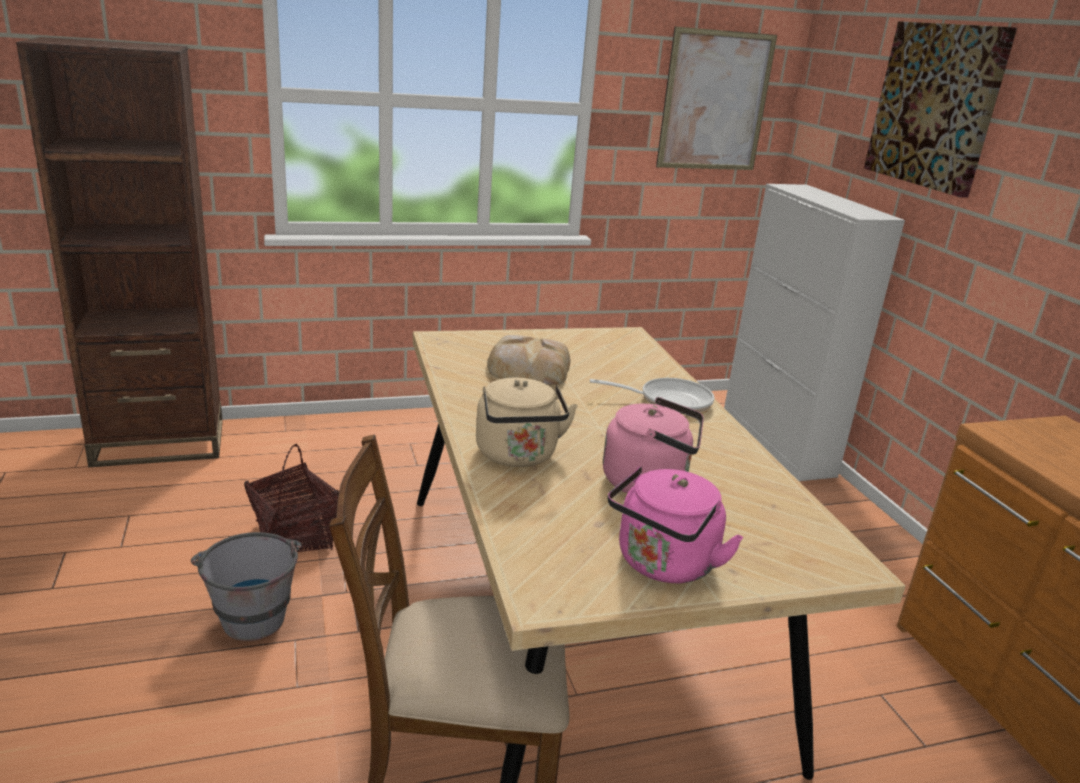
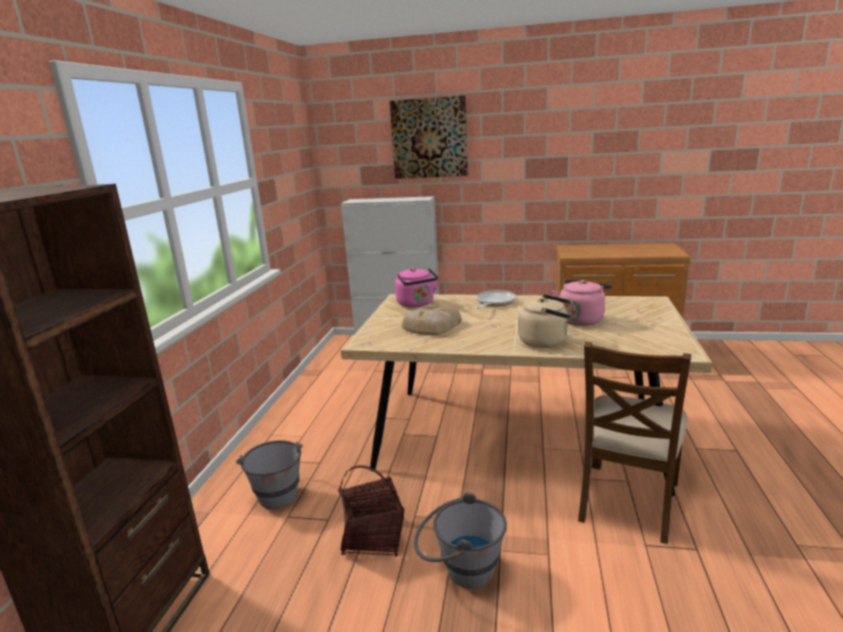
camera: 60 degrees left, 5 degrees down
(351, 455) = (276, 492): none -> grey bucket
(663, 565) = (656, 328): pink kettle -> pink kettle (417, 304)
(715, 101) = (293, 163): picture -> none

